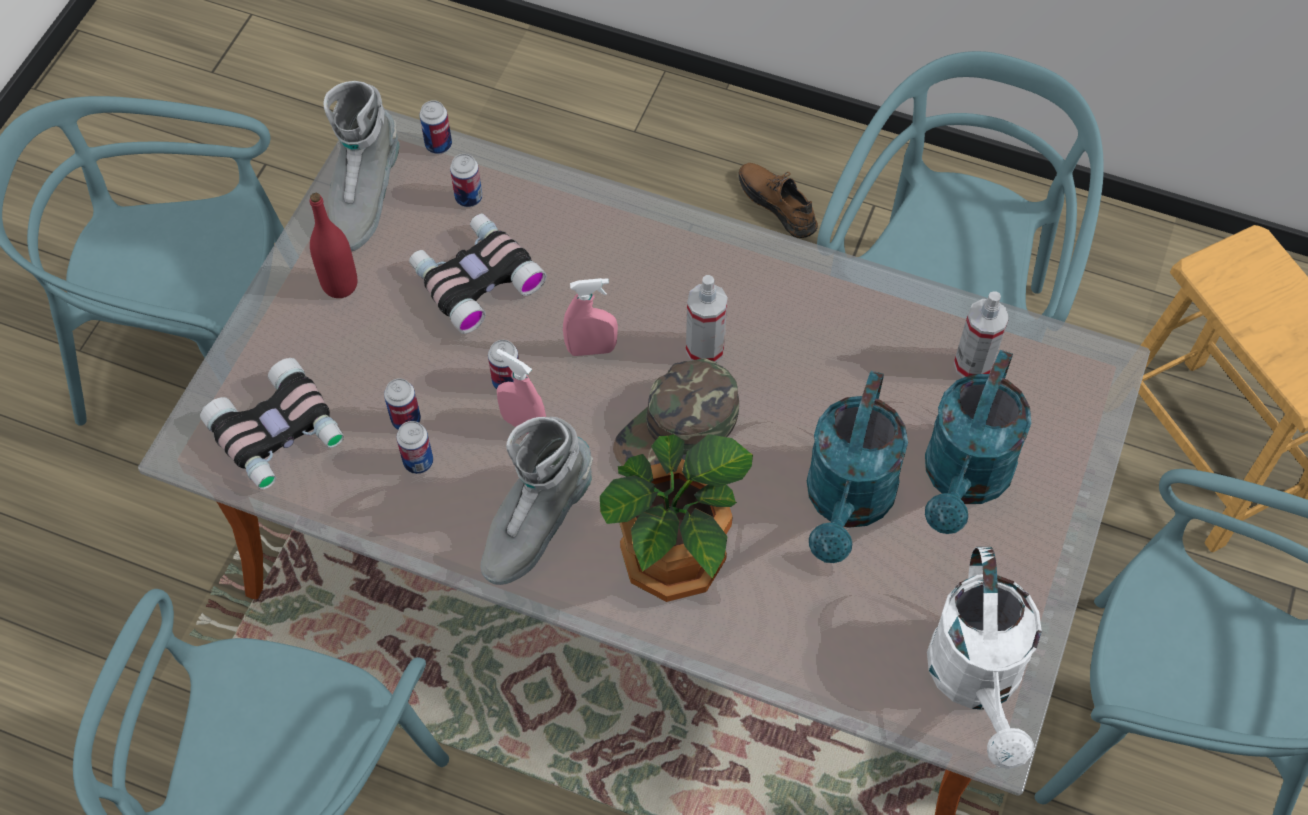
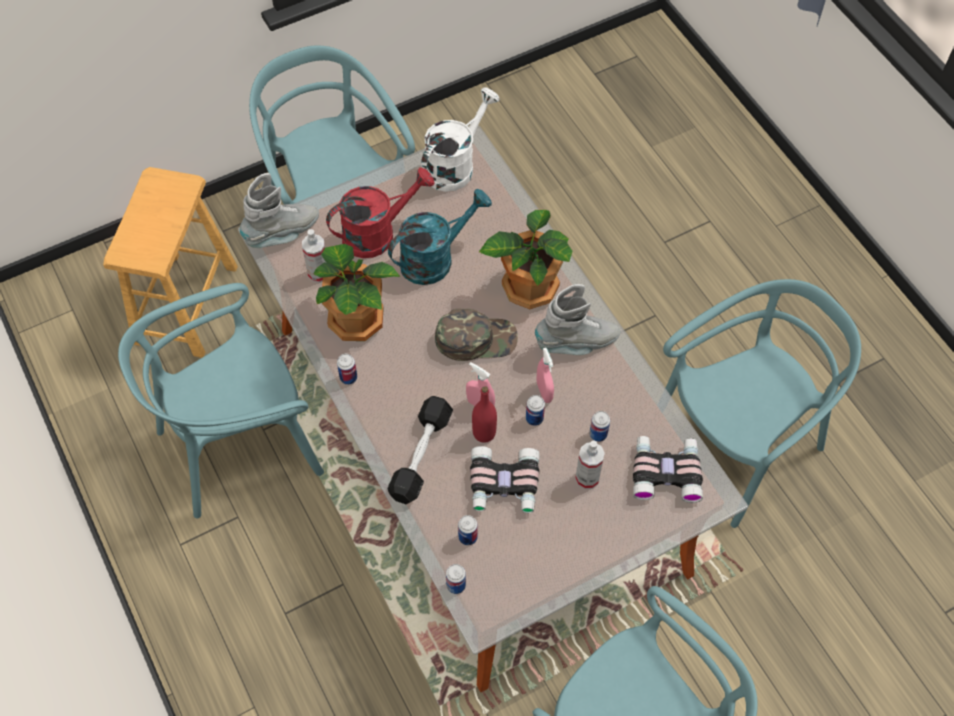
camera: 140 degrees left, 0 degrees up
(340, 285) = (576, 535): red bottle -> red bottle (484, 433)
(364, 198) = (523, 581): grey boot -> grey boot (283, 233)
(418, 462) = (608, 409): can -> can (348, 377)
(607, 243) = (421, 455): none -> black dumbbell
(705, 349) = (428, 366): spray bottle -> spray bottle (587, 478)
(777, 204) = (228, 587): brown shoe -> none
(857, 343) = (357, 319): none -> potted plant
(964, 480) = (377, 233): turquoise watering can -> red watering can

